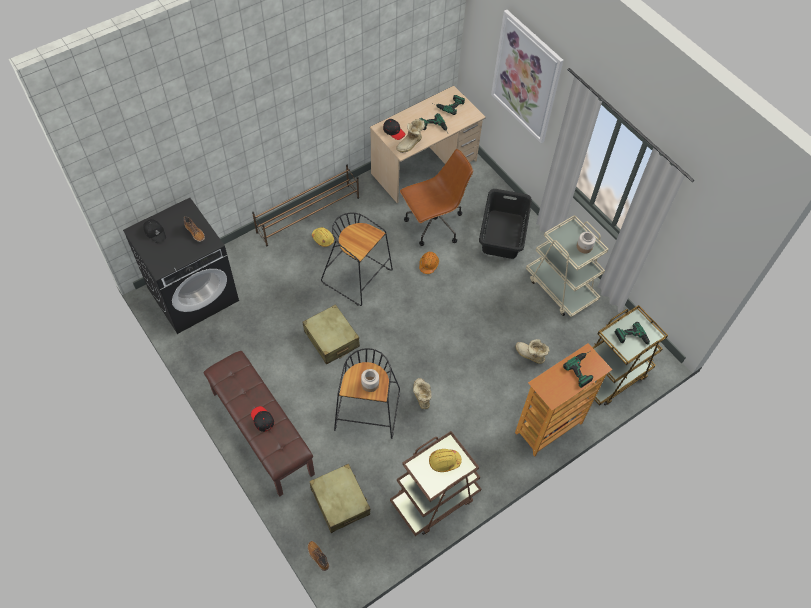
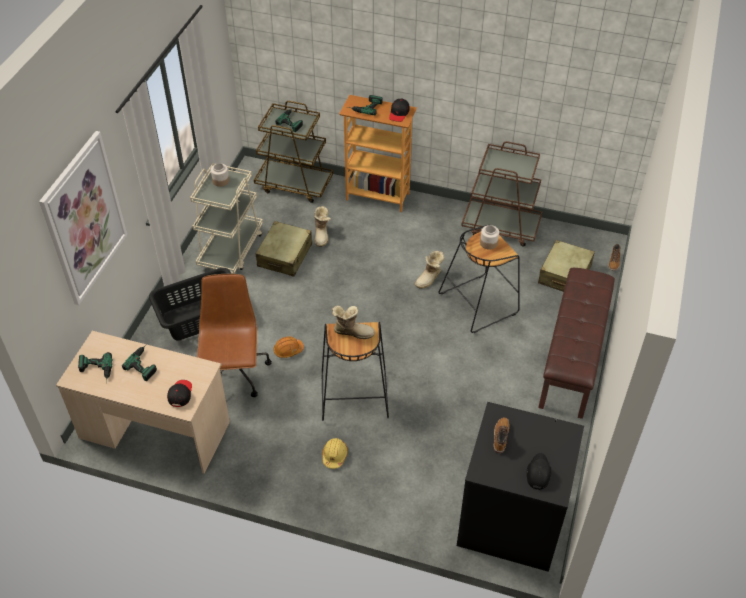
camera: 125 degrees left, 10 degrees down
(262, 419) = (584, 310): black cap -> black cap (399, 113)
(309, 215) = (314, 491): brown shoe rack -> none
(331, 339) = (440, 370): beige suitcase -> beige suitcase (285, 255)
(410, 144) = (189, 368): boot -> boot (353, 331)
(433, 225) = (234, 375): brown office chair -> brown office chair turned 60 degrees clockwise
(444, 461) = (503, 165): yellow hard hat -> none

